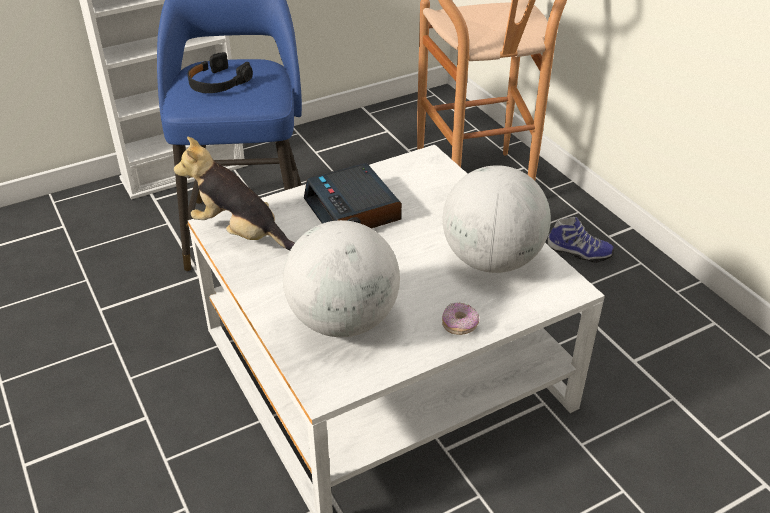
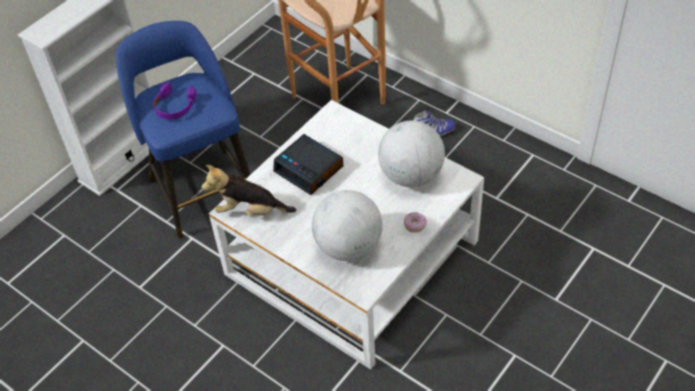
camera: 20 degrees left, 10 degrees up
(218, 83) = (174, 106): black headphones -> purple headphones

